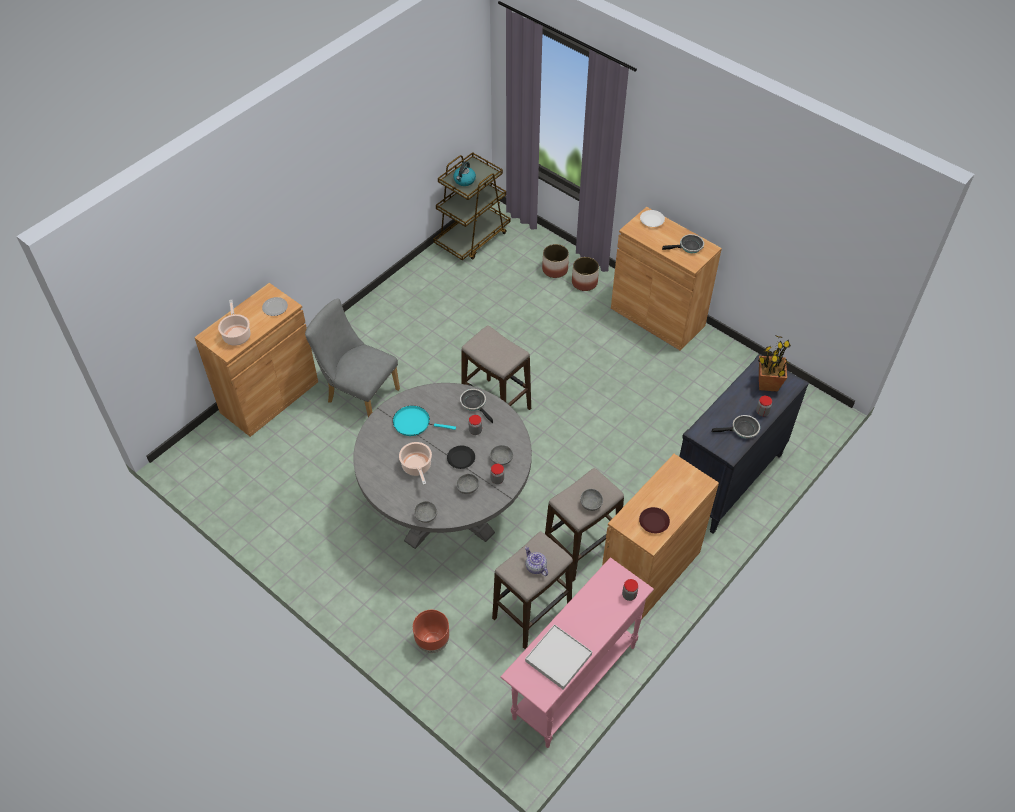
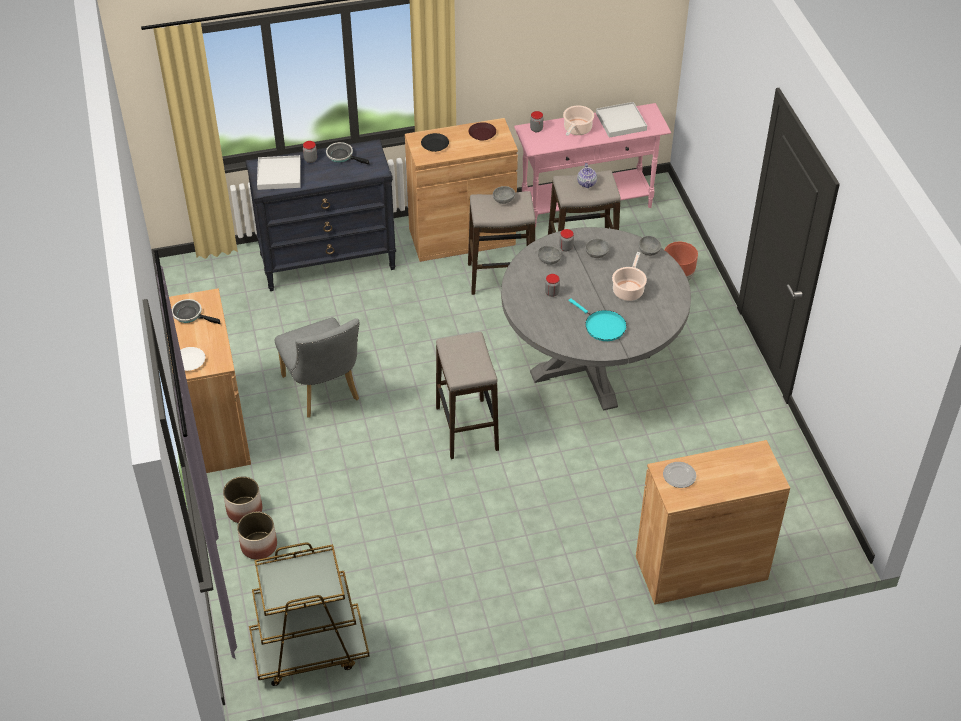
camera: 145 degrees left, 5 degrees down
(236, 335) = (740, 465): cooking pot -> cooking pot (577, 129)
(358, 394) = (599, 517): grey chair -> grey chair (323, 392)
(461, 459) = (584, 277): black plate -> black plate (434, 145)
(464, 180) = (311, 579): kettle -> none
(474, 404) = (532, 315): frying pan -> none
(768, 384) = (279, 174): potted plant -> white tray

